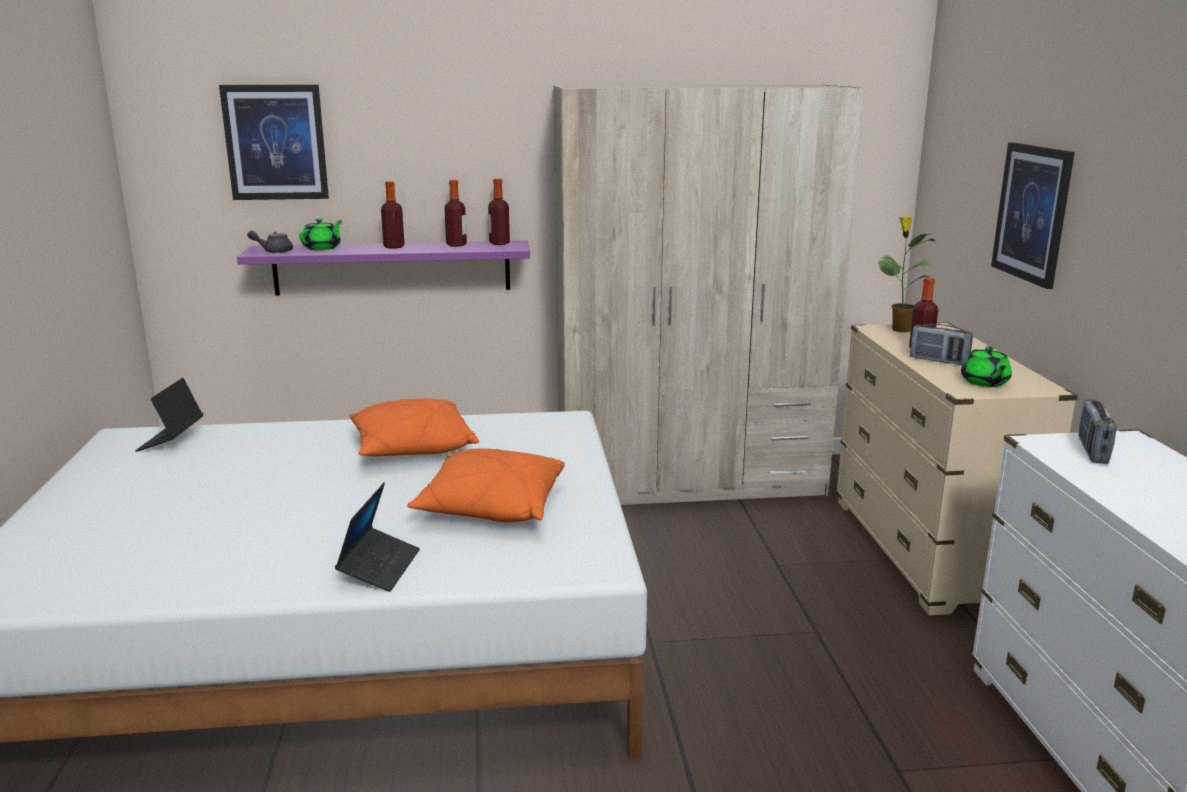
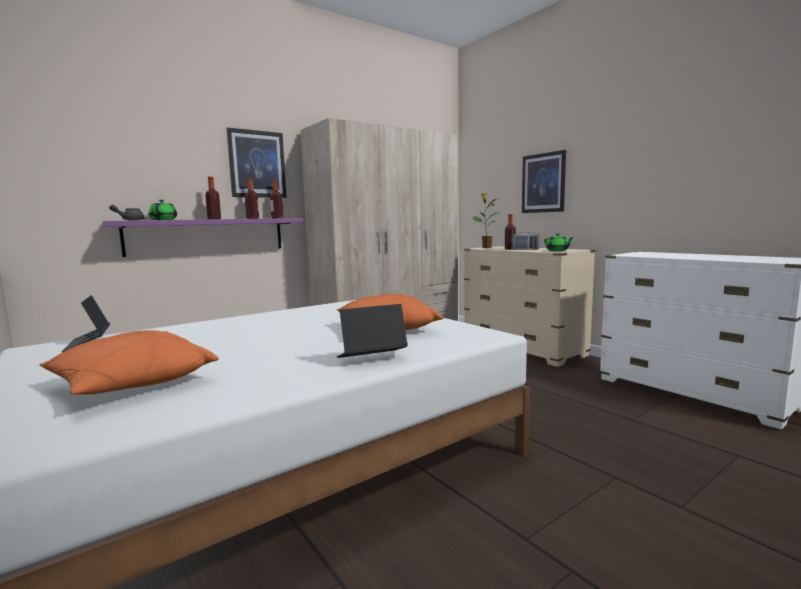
camera: 30 degrees left, 10 degrees down
(275, 142) = (122, 149): picture -> picture (257, 164)
(379, 567) = (371, 359): laptop -> laptop turned 90 degrees counterclockwise
(412, 448) = (289, 320): orange pillow -> orange pillow (132, 384)
(1092, 451) = (643, 254): radio -> none

